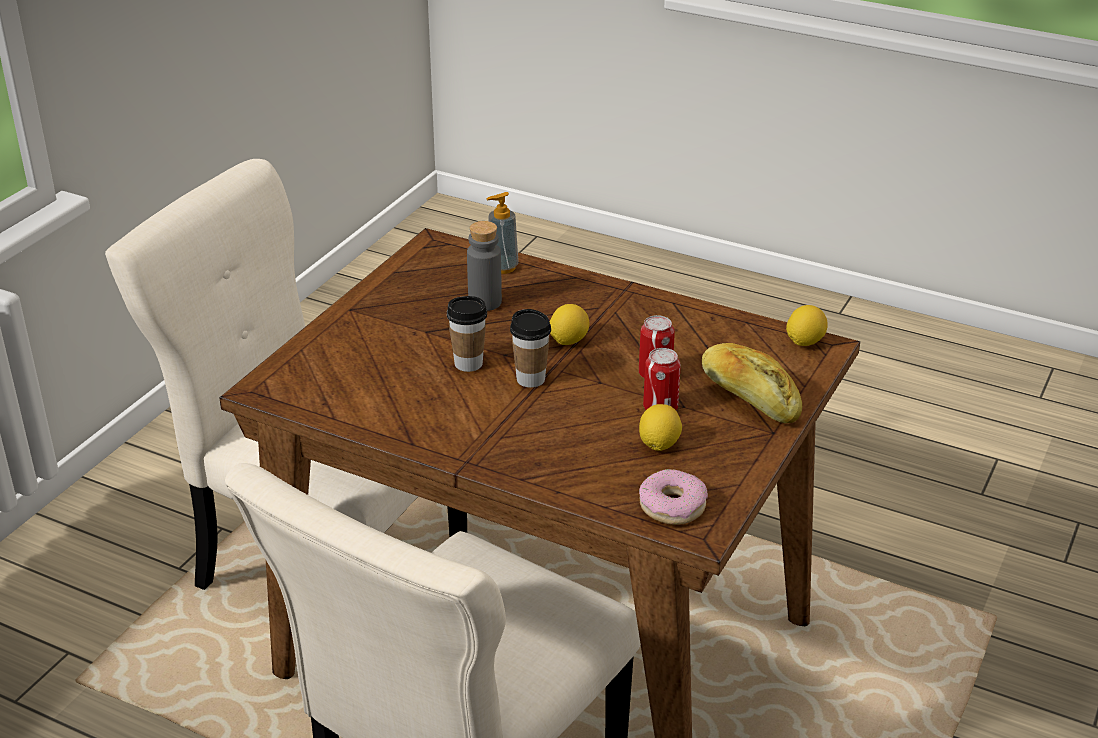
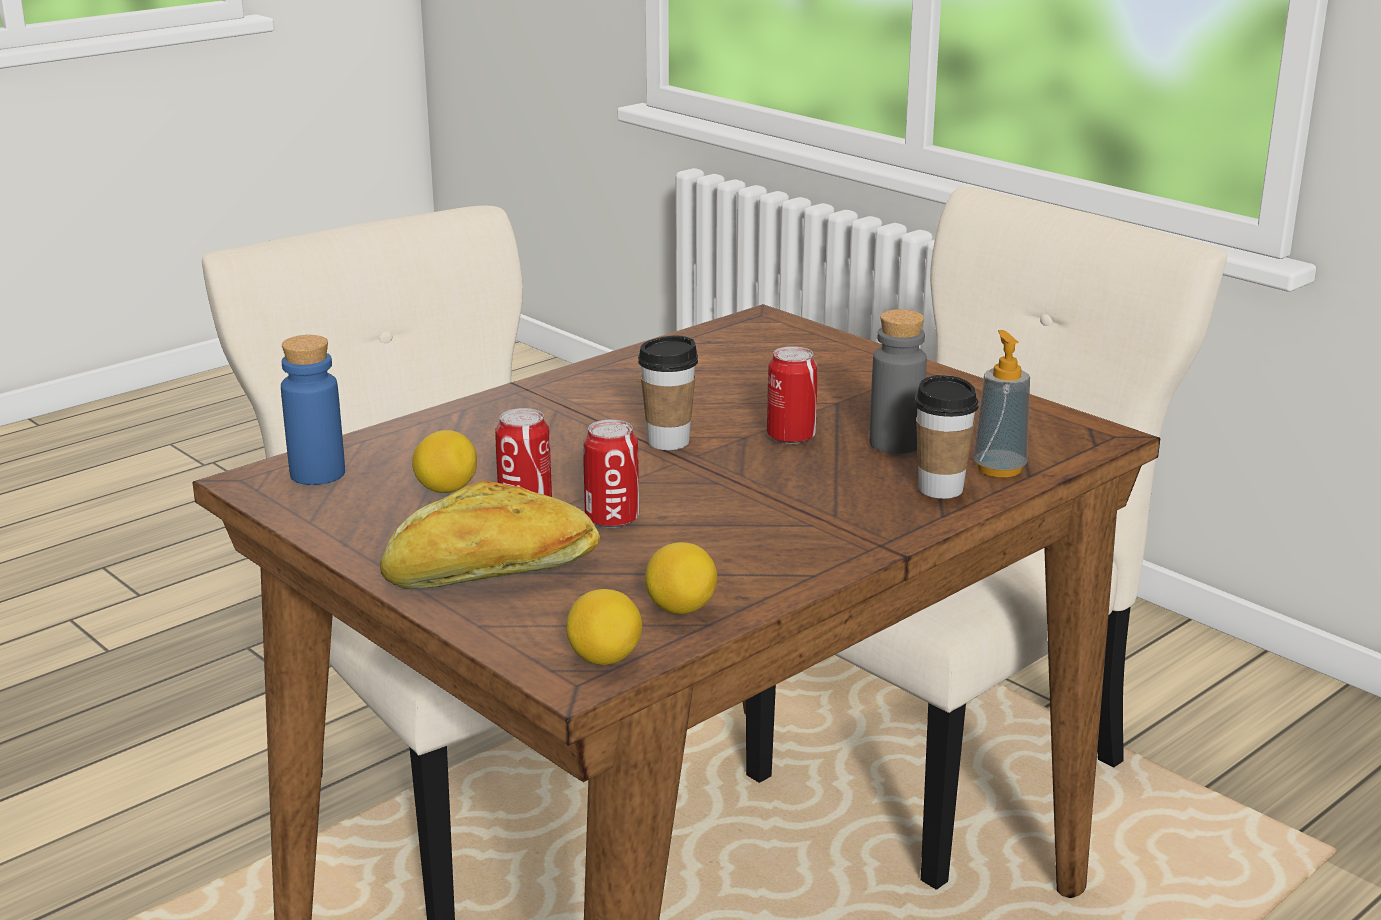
camera: 110 degrees right, 10 degrees down
(468, 364) = (736, 414): cup -> cup (940, 489)
(495, 338) = (791, 437): none -> can
(568, 341) = (749, 478): lemon -> lemon (680, 610)
(672, 506) = (317, 474): donut -> blue bottle

